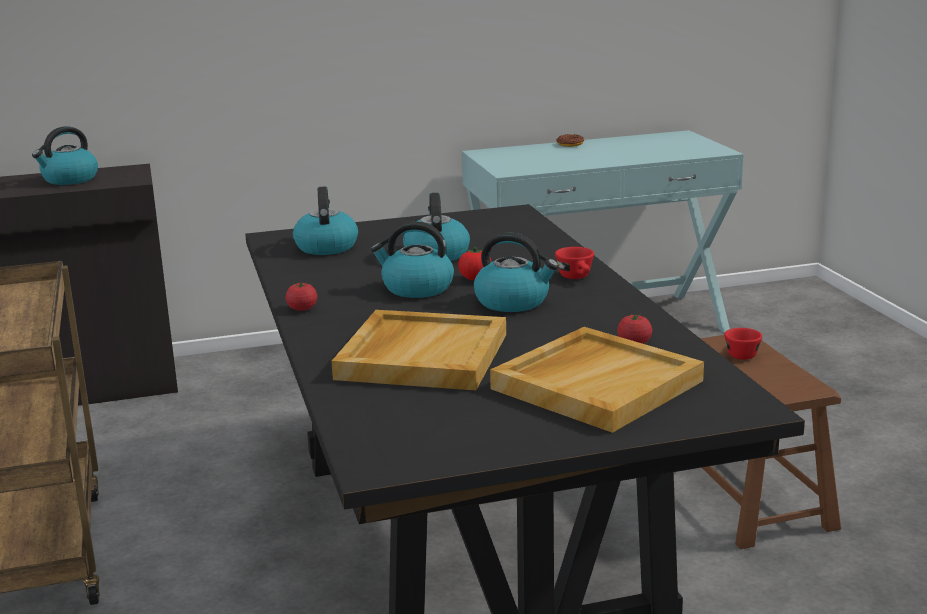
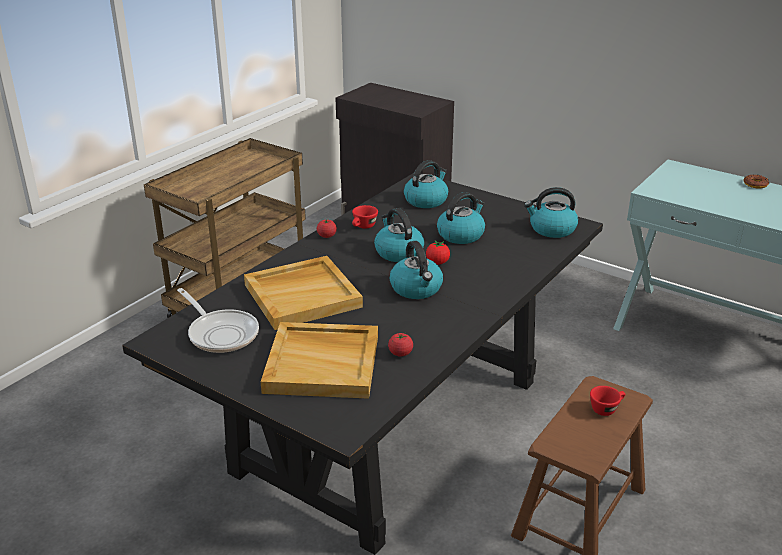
camera: 50 degrees right, 10 degrees up
(69, 179) = (396, 99): kettle -> kettle (551, 229)
(429, 422) = (221, 333): none -> frying pan
(577, 277) = (487, 292): red cup -> red cup (363, 227)

